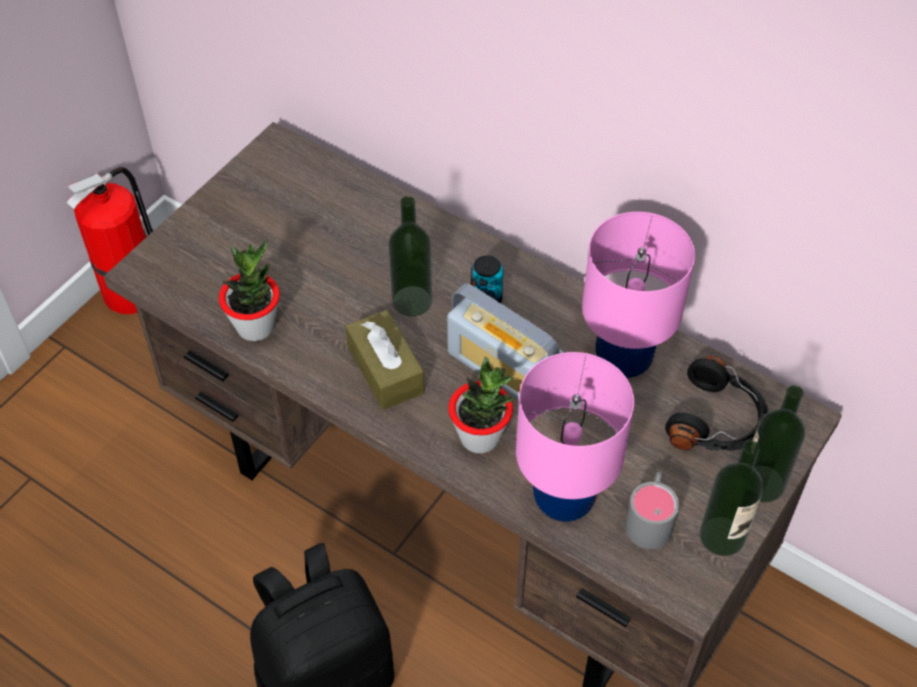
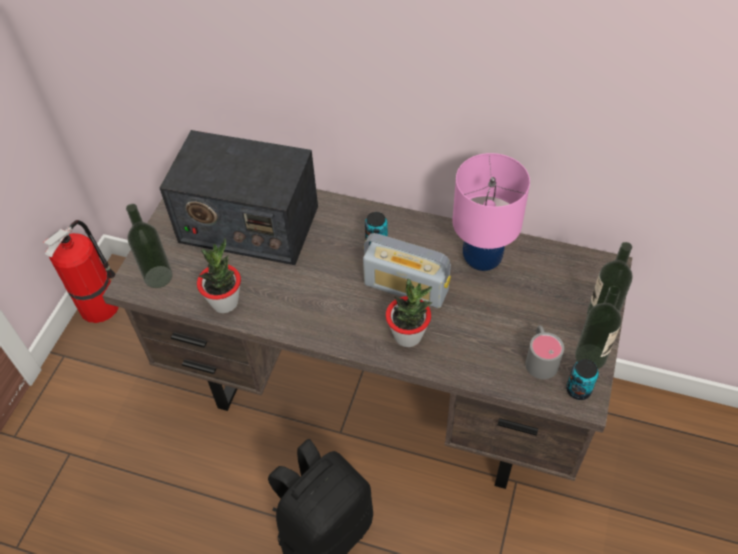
camera: 15 degrees left, 0 degrees up
(323, 229) = (248, 224): none -> radio
(385, 370) = (327, 308): brown tissue box -> none
(412, 301) = (327, 256): bottle -> bottle (158, 276)
(564, 503) = (480, 364): pink table lamp -> none
(686, 576) = (578, 390): none -> can
(717, 421) = (557, 283): black headphones -> none

